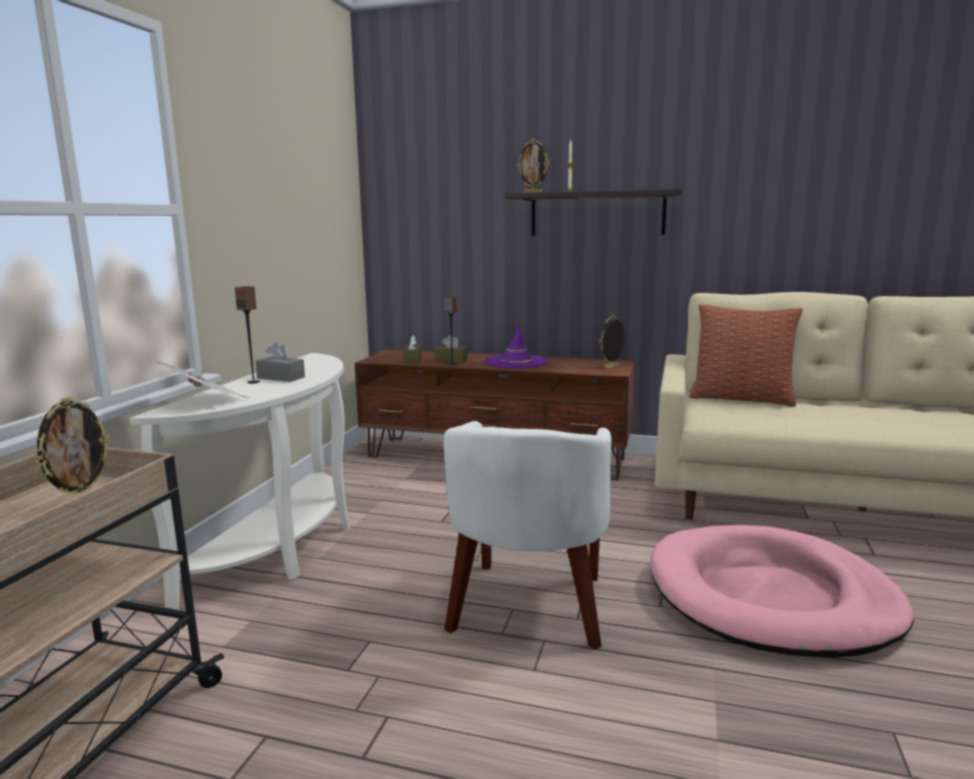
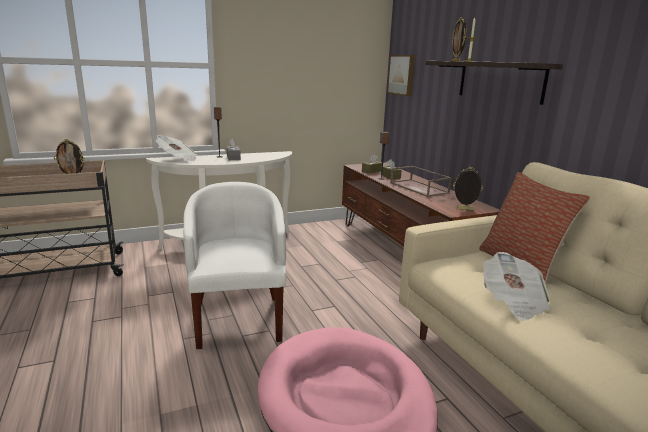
camera: 50 degrees right, 5 degrees up
(402, 217) = (402, 75): none -> picture
(516, 362) = (419, 188): purple hat -> brown tray
(528, 608) = (238, 319): white armchair -> white armchair turned 105 degrees clockwise
(816, 420) = (513, 302): none -> newspaper

